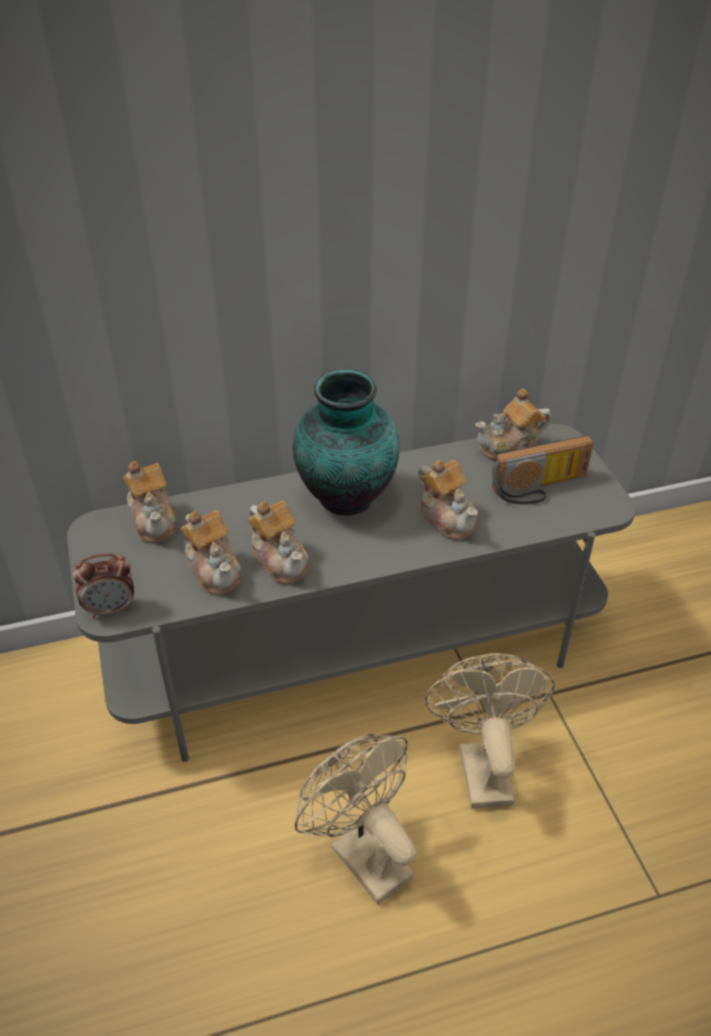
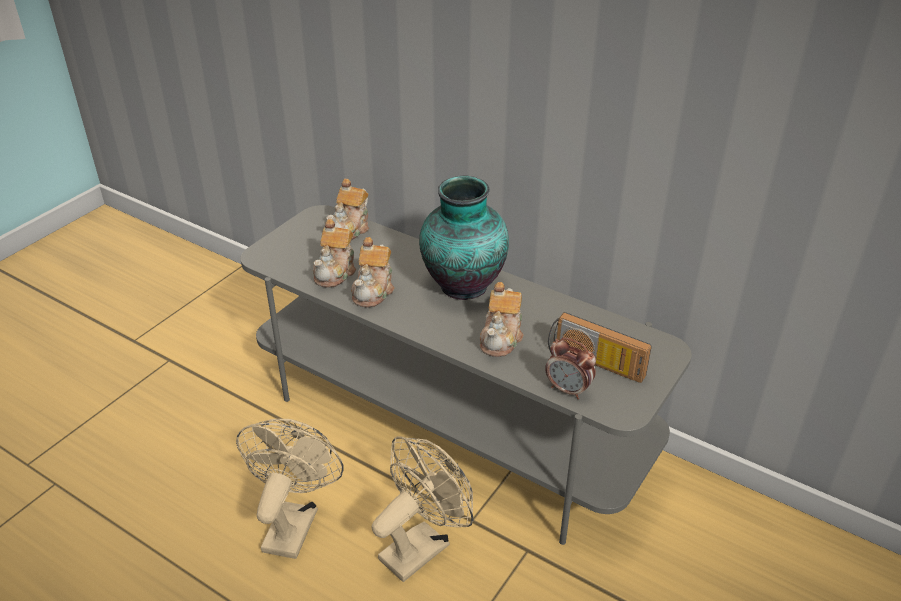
camera: 50 degrees right, 5 degrees down
(111, 608) = (265, 255): alarm clock -> alarm clock (568, 390)
(510, 448) = (618, 331): teapot -> none

